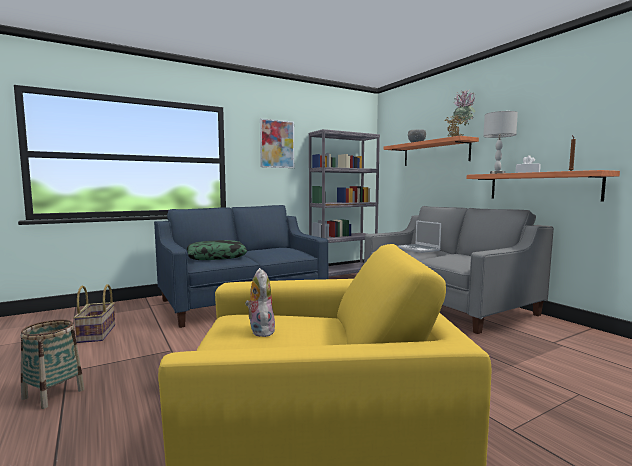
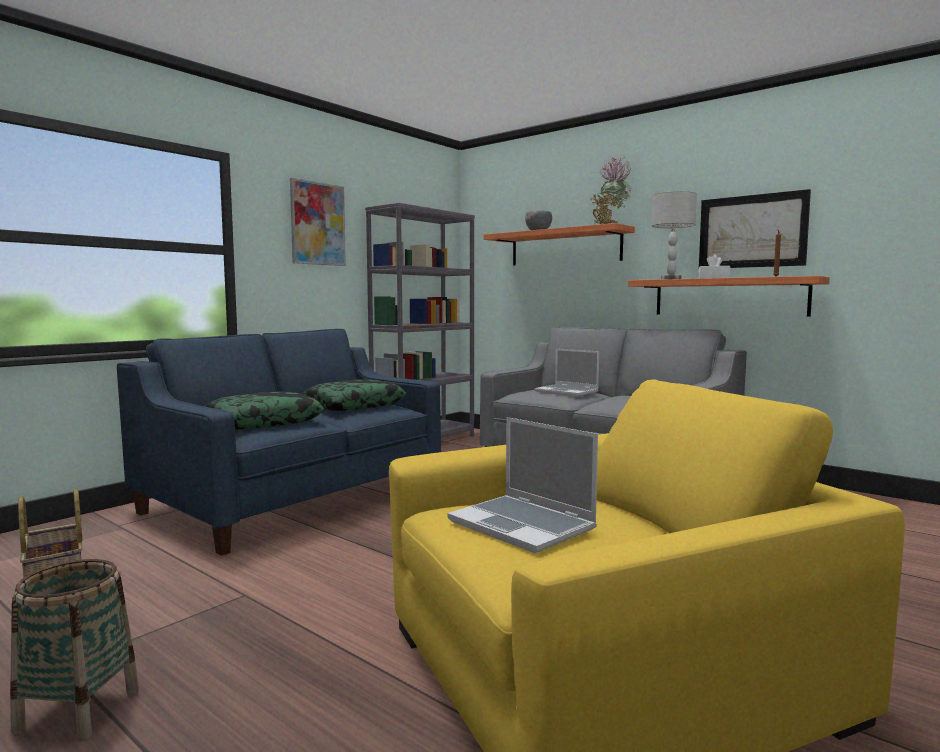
camera: 20 degrees left, 0 degrees up
(260, 331) = (523, 525): plush toy -> laptop
(277, 250) = (354, 406): none -> pillow
(560, 137) = (752, 231): none -> picture

